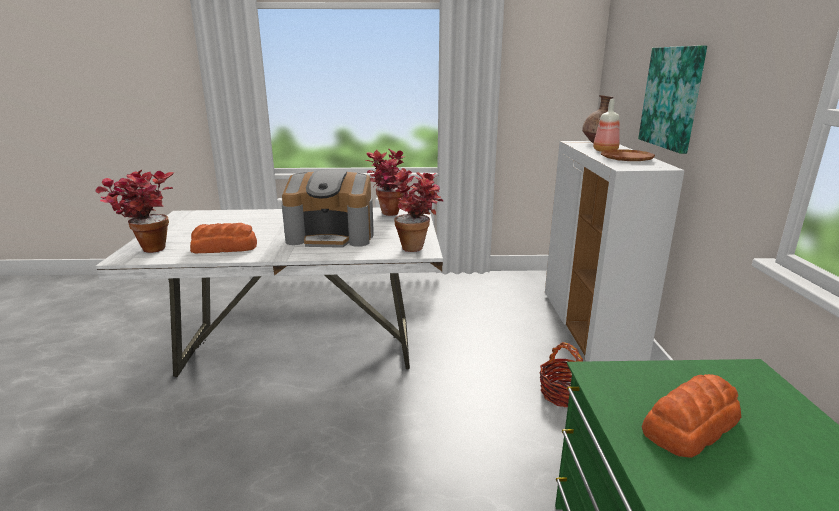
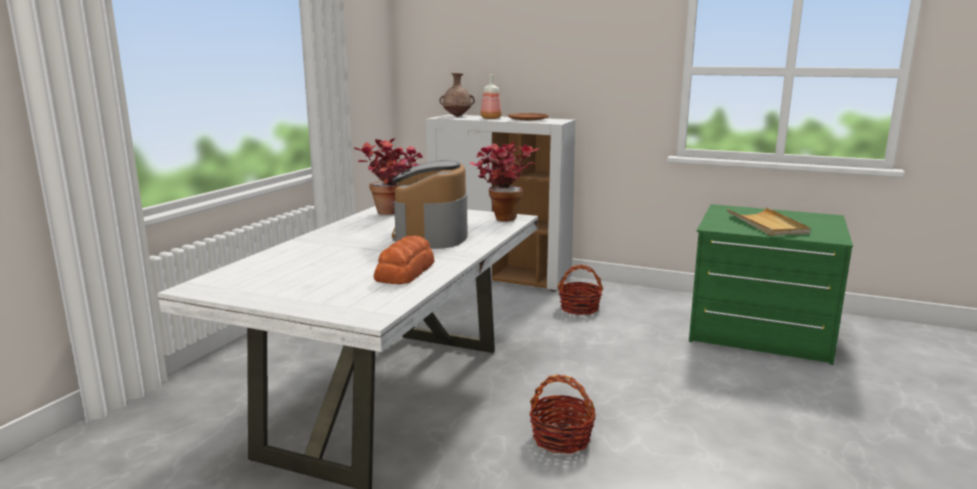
camera: 65 degrees left, 5 degrees down
(146, 248) = (347, 305): potted plant -> none
(263, 446) = (561, 438): none -> basket
(332, 236) = (431, 235): coffee machine -> coffee machine turned 150 degrees clockwise
(672, 98) = (532, 70): picture -> none
(689, 425) = (767, 225): bread -> beige tray

